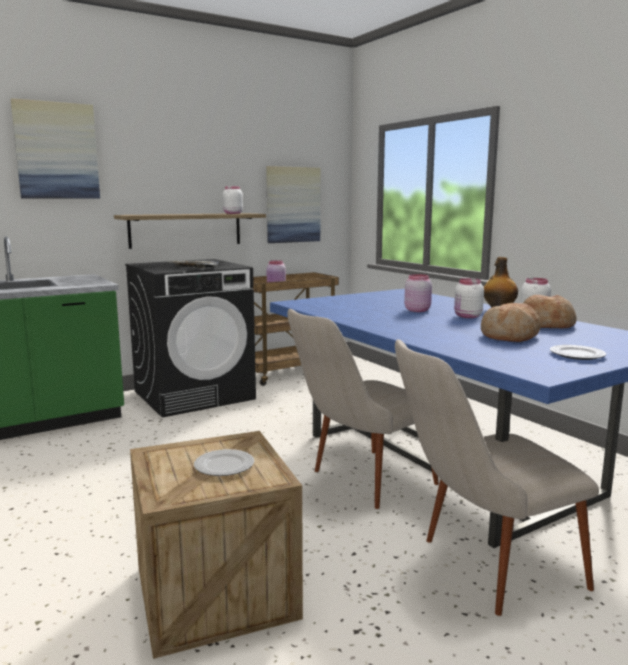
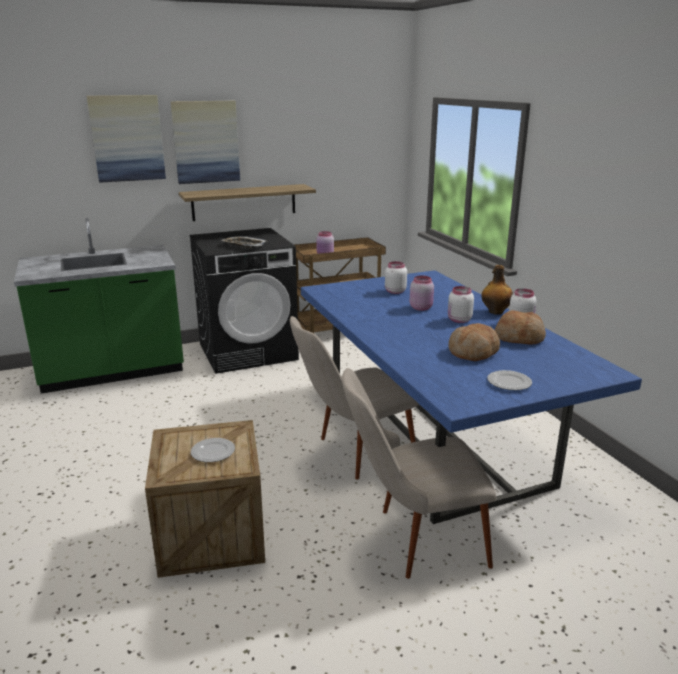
camera: 10 degrees right, 10 degrees up
(232, 213) = (285, 188): white jar -> white jar (394, 291)
(293, 205) = (348, 173): picture -> picture (206, 142)

